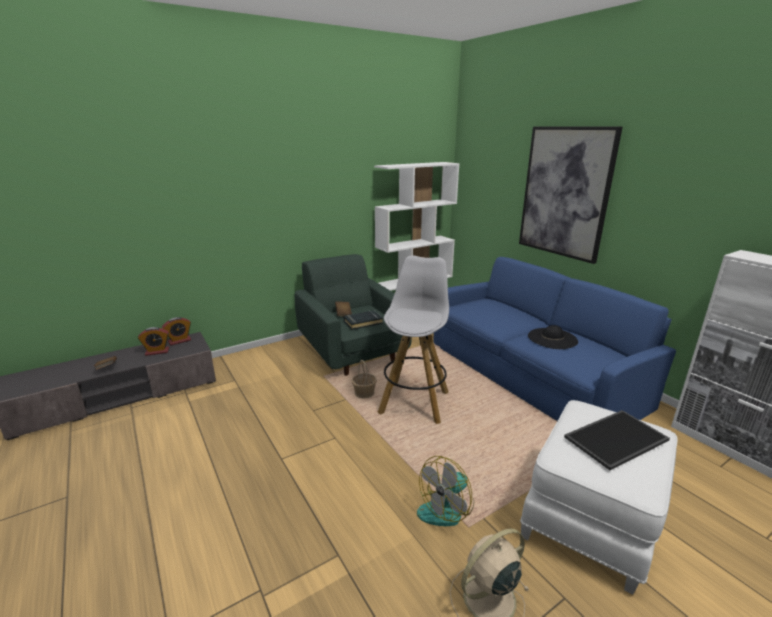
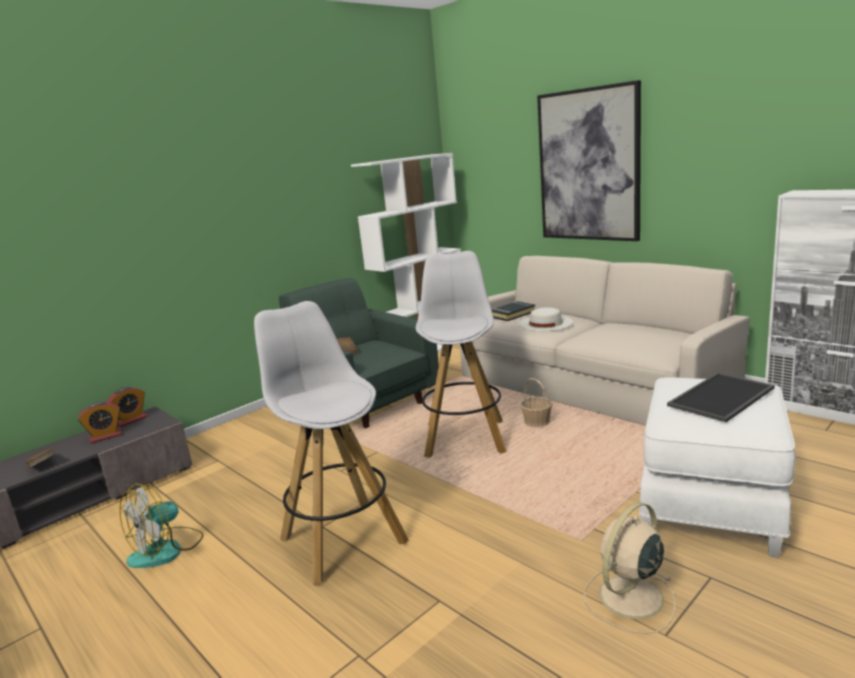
camera: 10 degrees left, 5 degrees down
(290, 474) = (342, 539): none -> white stool
(363, 322) = (376, 356): black book -> black book (512, 314)
(364, 393) = (398, 441): basket -> basket (537, 422)
(447, 508) = (549, 529): fan -> fan (167, 550)
(502, 317) = (545, 323): none -> white hat
(533, 371) = (593, 382): blue sofa -> beige sofa
(552, 338) = (611, 332): black hat -> none

